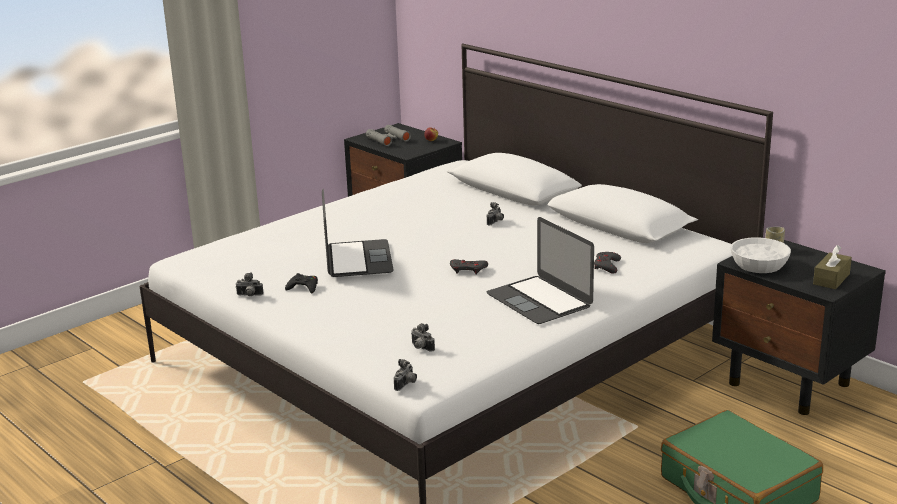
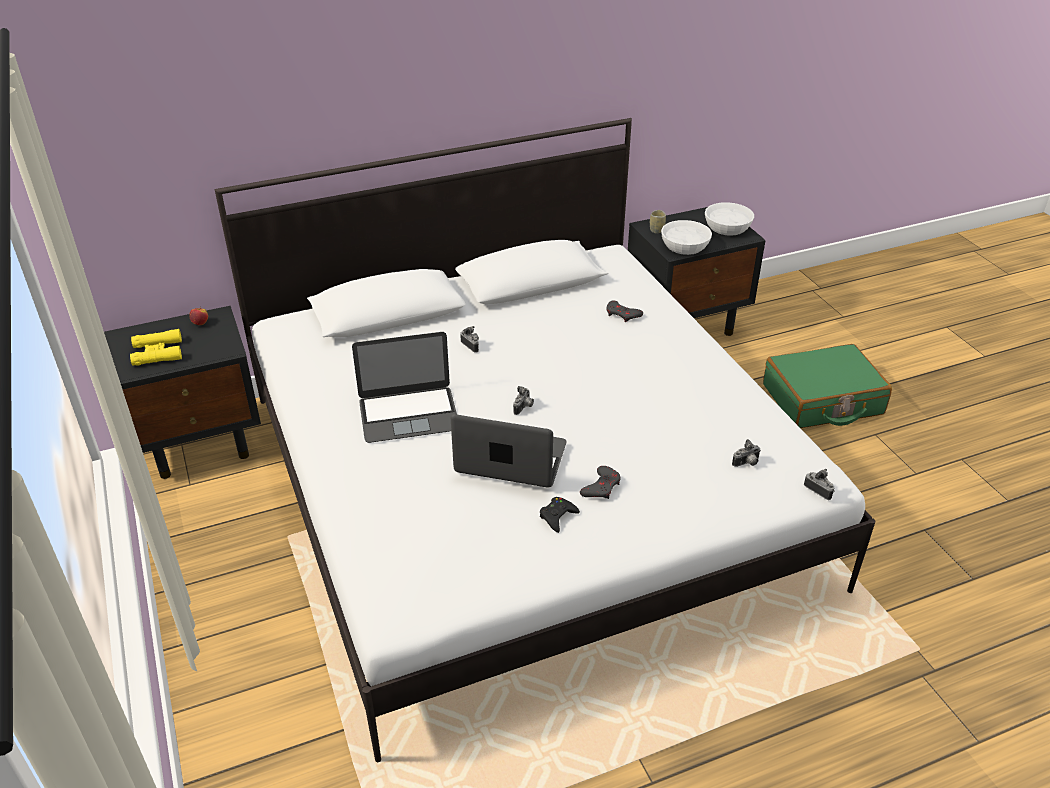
camera: 70 degrees left, 15 degrees up
(249, 296) = (556, 566): camera -> camera (524, 408)
(388, 139) = (157, 353): grey binoculars -> yellow binoculars
(468, 269) = (582, 391): grey game controller -> grey game controller (601, 487)
(539, 300) = (676, 369): laptop -> laptop (408, 414)
(831, 279) = (726, 227): brown tissue box -> white bowl

